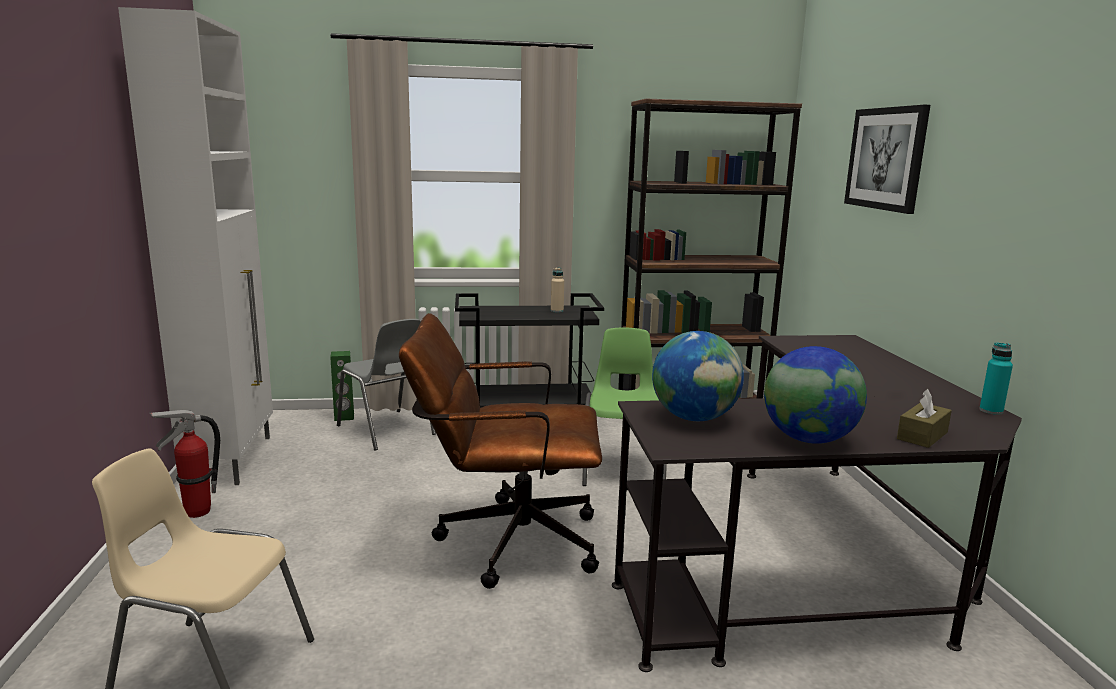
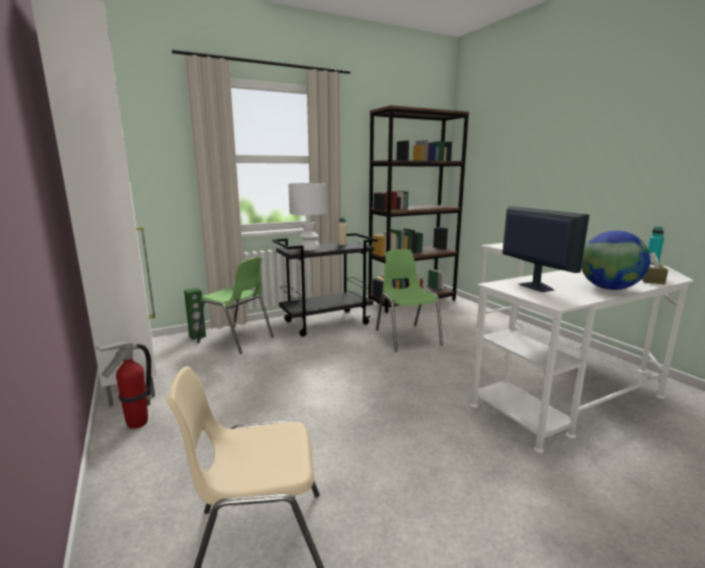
camera: 20 degrees left, 0 degrees up
(387, 430) = (237, 340): grey chair -> green chair
(500, 312) = (308, 248): none -> white table lamp
(505, 541) = (382, 393): brown office chair -> none
(694, 418) = (535, 286): globe -> monitor
(813, 566) = (557, 371): black desk -> white desk
(886, 158) = (537, 138): picture -> none

